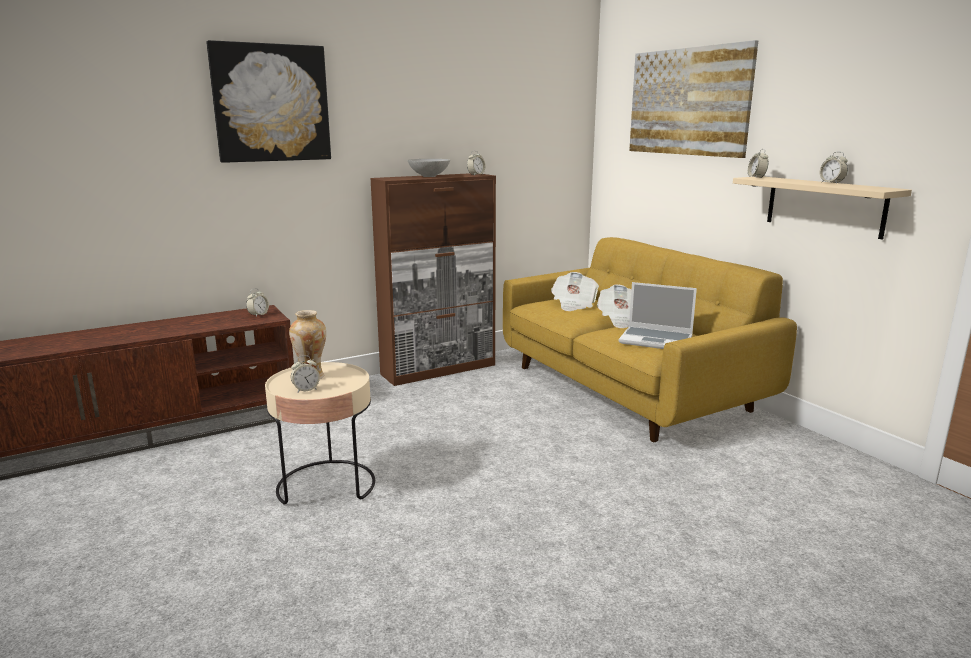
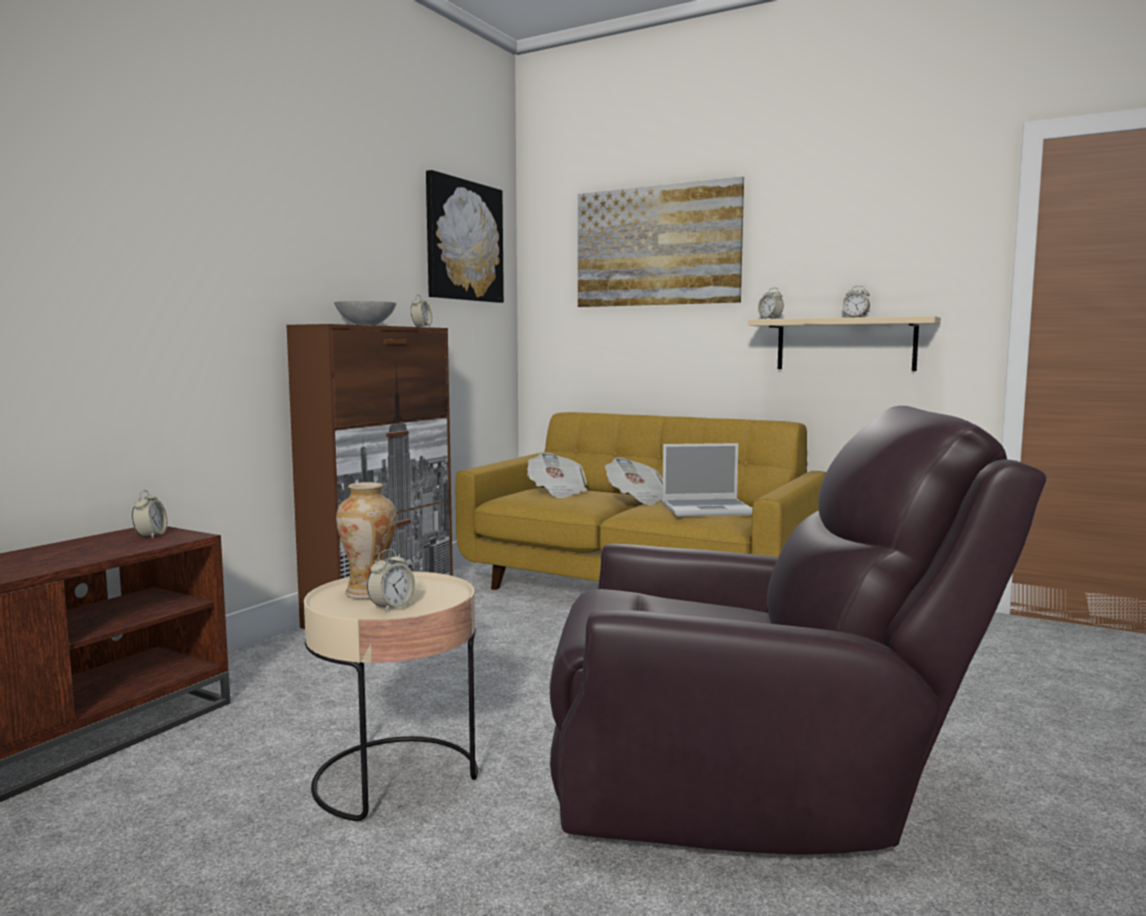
camera: 30 degrees left, 10 degrees down
(271, 103) = (150, 195): picture -> picture (463, 241)
(507, 557) = (754, 788): none -> brown armchair

